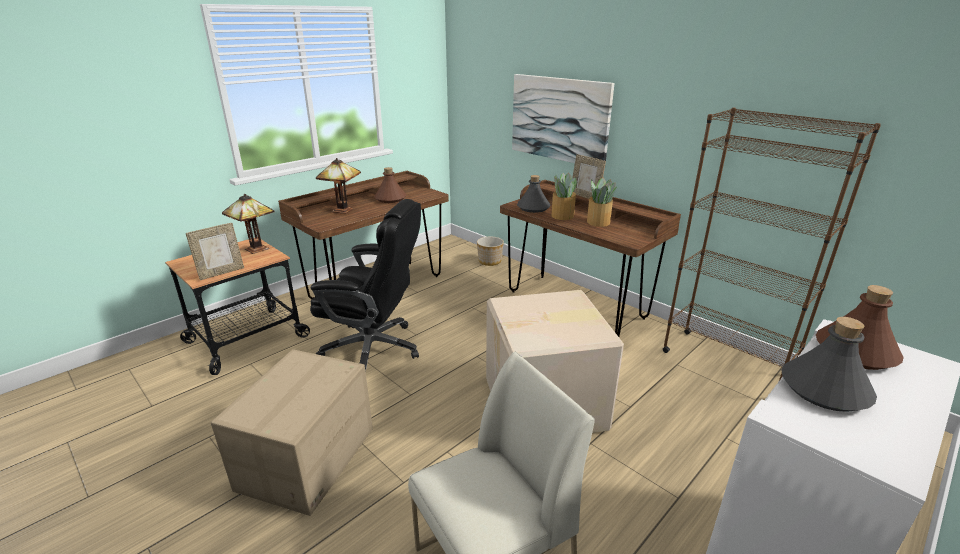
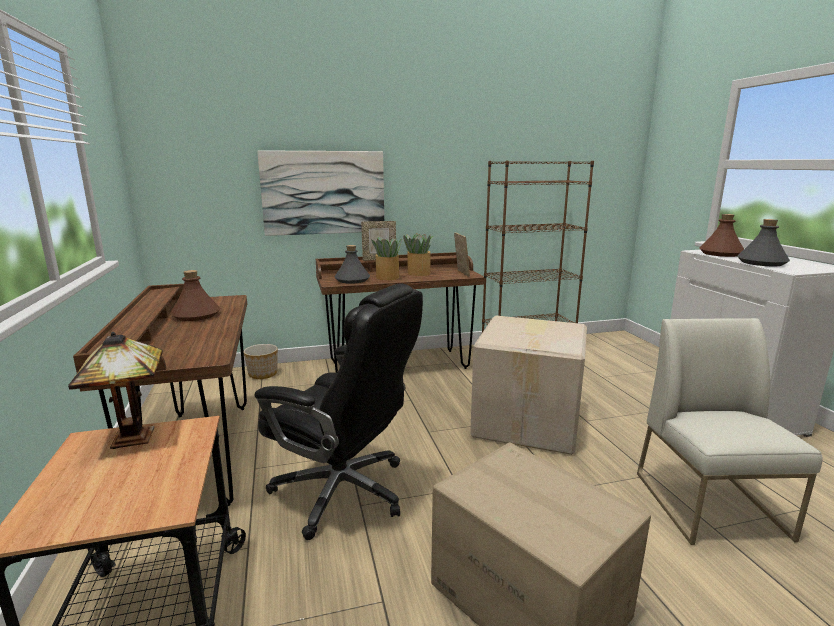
camera: 60 degrees left, 10 degrees down
(221, 273) = (179, 481): picture frame -> picture frame (461, 273)
(342, 210) = (173, 341): table lamp -> none
(374, 349) = (344, 491): black office chair -> black office chair turned 75 degrees clockwise

